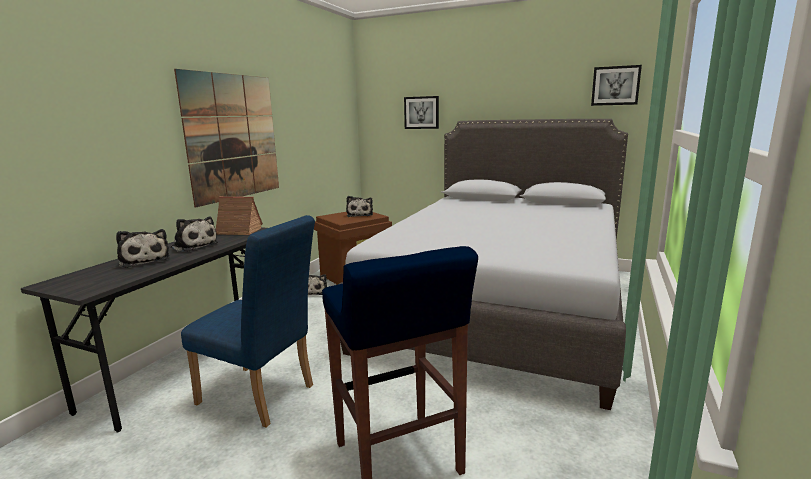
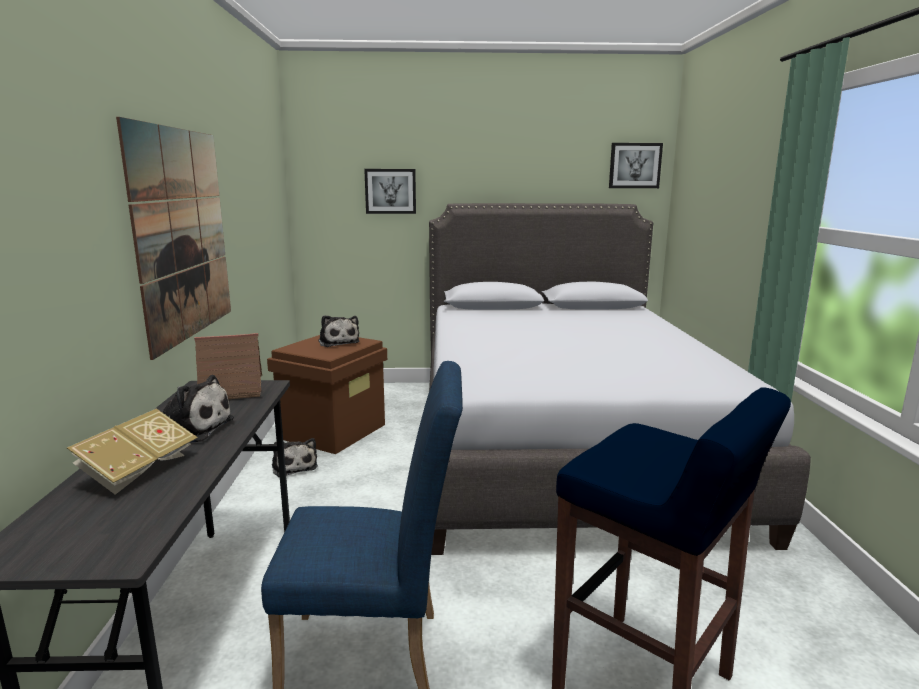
camera: 25 degrees left, 0 degrees up
(144, 260) = (138, 471): plush toy -> book

